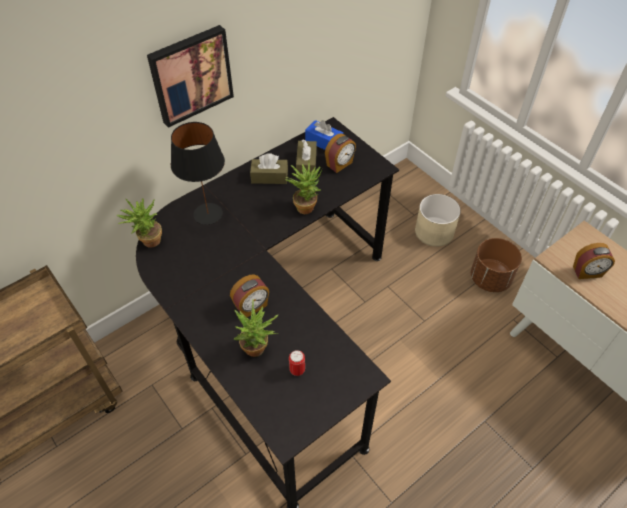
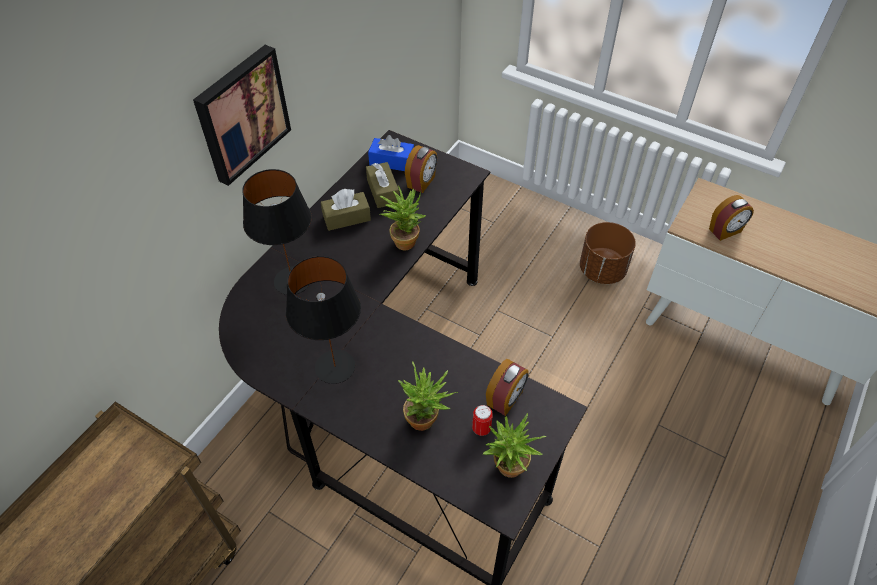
camera: 20 degrees left, 0 degrees up
(148, 242) = (233, 335): potted plant -> potted plant (507, 470)
(209, 287) = (334, 366): none -> black table lamp
(251, 307) = (396, 374): alarm clock -> alarm clock (505, 399)
(434, 232) = (523, 235): beige planter -> none

